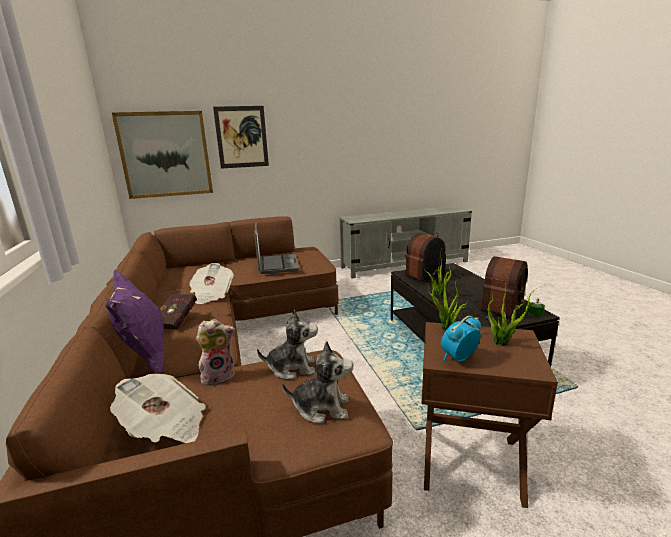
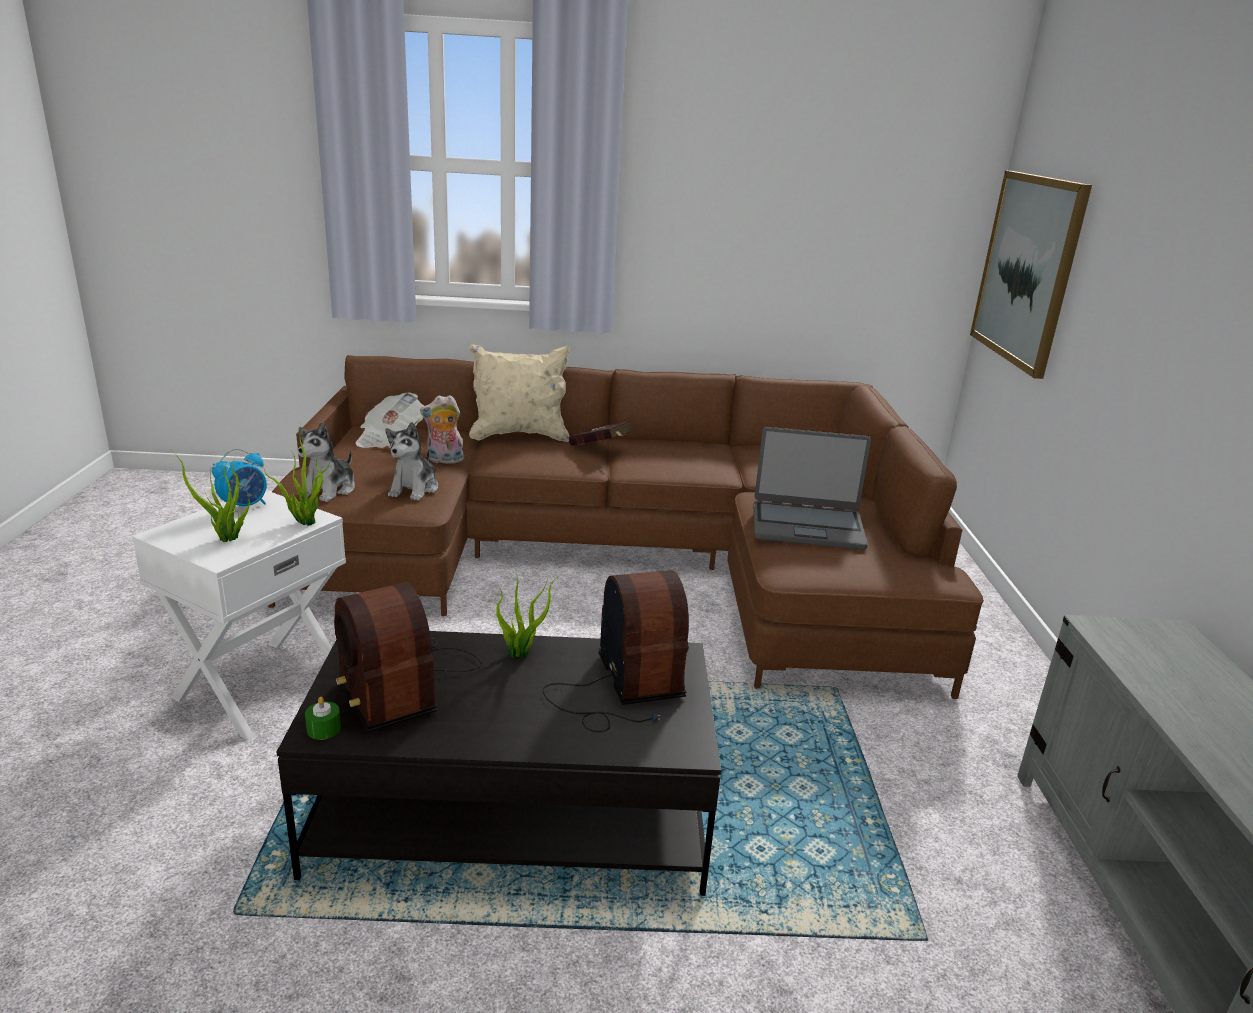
camera: 105 degrees right, 5 degrees up
(146, 358) = (519, 435): purple pillow -> beige pillow
(211, 294) = (679, 469): newspaper -> none
(219, 376) = (444, 461): plush toy -> plush toy turned 90 degrees clockwise
(241, 137) = (1119, 266): picture -> none
(458, 358) = (245, 506): alarm clock -> alarm clock turned 60 degrees clockwise
(470, 463) = (260, 686): brown side table -> white side table

